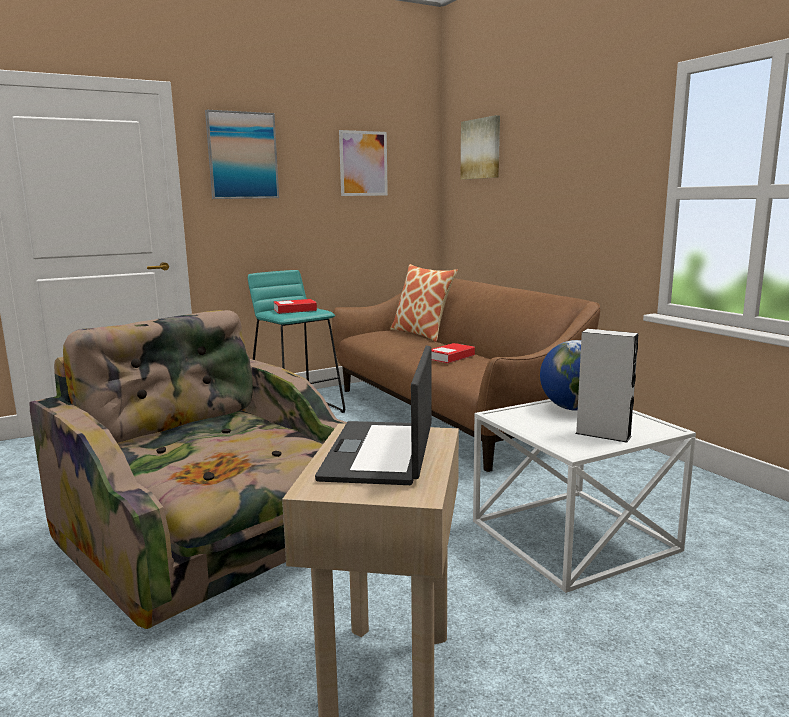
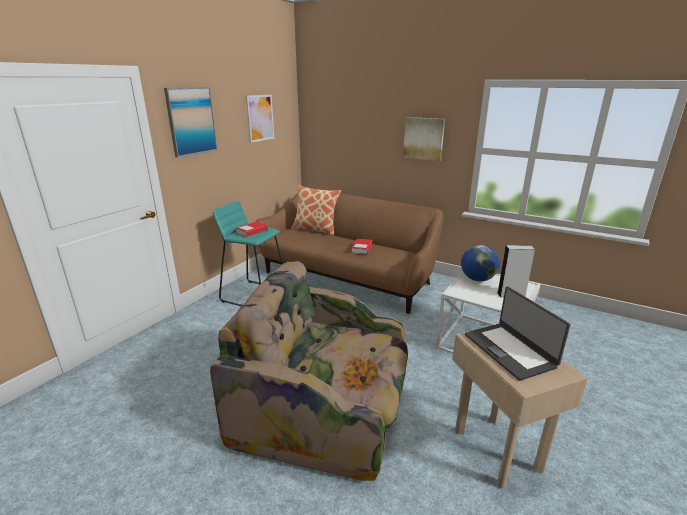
camera: 30 degrees left, 10 degrees up
(481, 149) = (336, 108): picture -> picture (423, 138)

